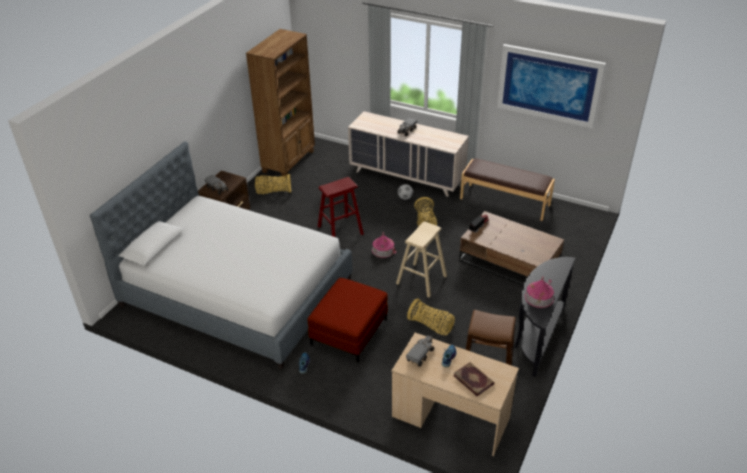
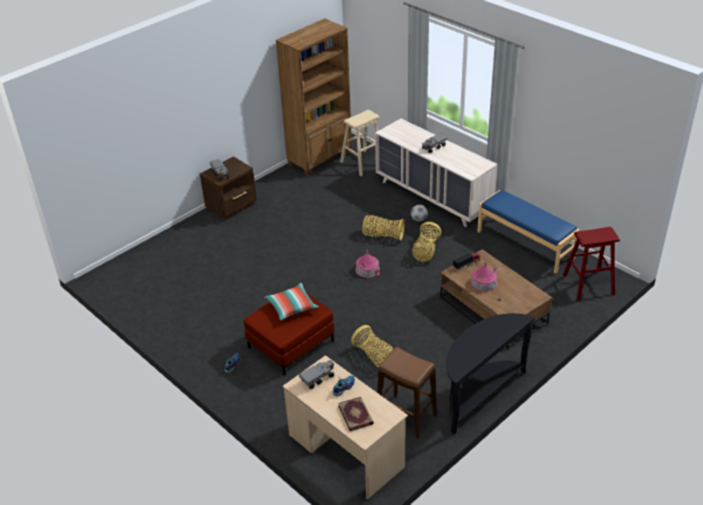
camera: 20 degrees right, 0 degrees up
(237, 292) = (205, 281): bed -> none
(273, 191) = (289, 187): basket -> basket (382, 235)
(340, 230) = (335, 240): red stool -> red stool (588, 284)
(348, 297) = (291, 307): none -> pillow
(421, 280) = (390, 308): beige stool -> beige stool (362, 163)
(505, 201) = (525, 244): brown bench -> blue bench
(539, 297) = (469, 350): toy house -> toy house (483, 282)
(549, 85) = (580, 122): picture -> none

